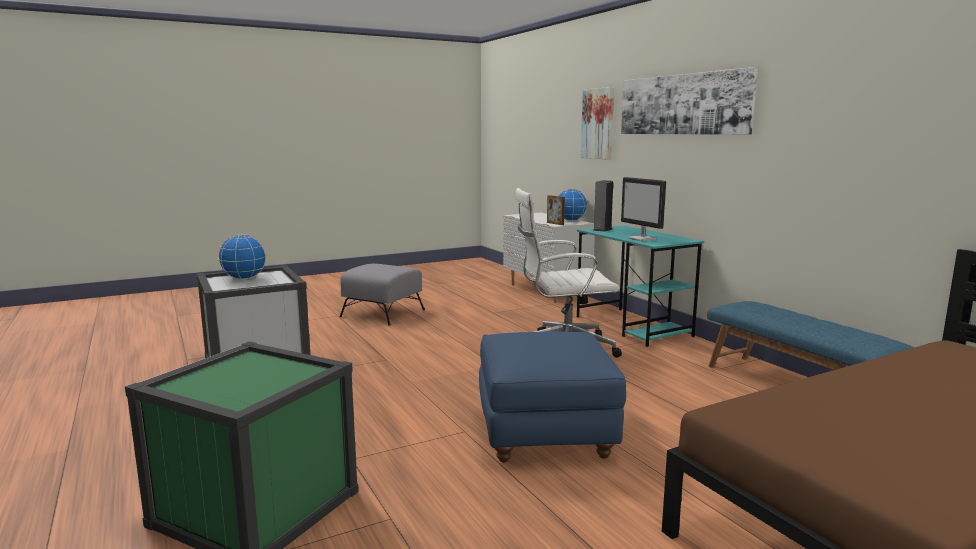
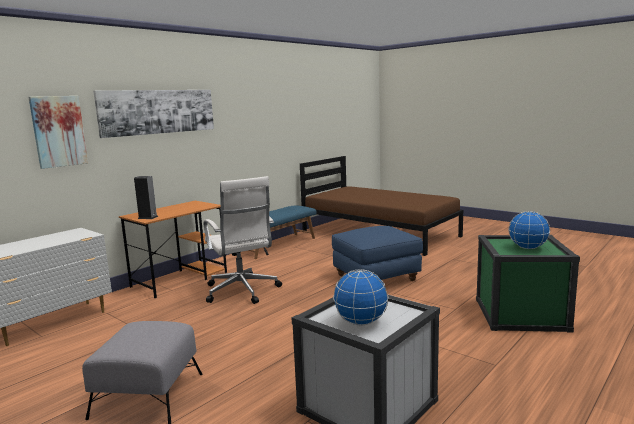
camera: 110 degrees left, 0 degrees up
(555, 223) = (82, 236): picture frame -> none
(570, 220) = (60, 234): globe -> globe (527, 248)
(633, 326) = (180, 279): turquoise desk -> orange desk
(642, 239) = (193, 208): monitor -> none

